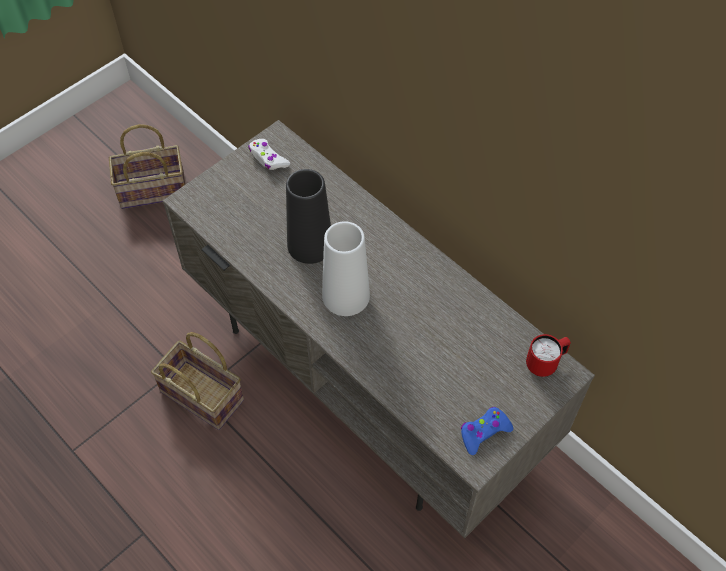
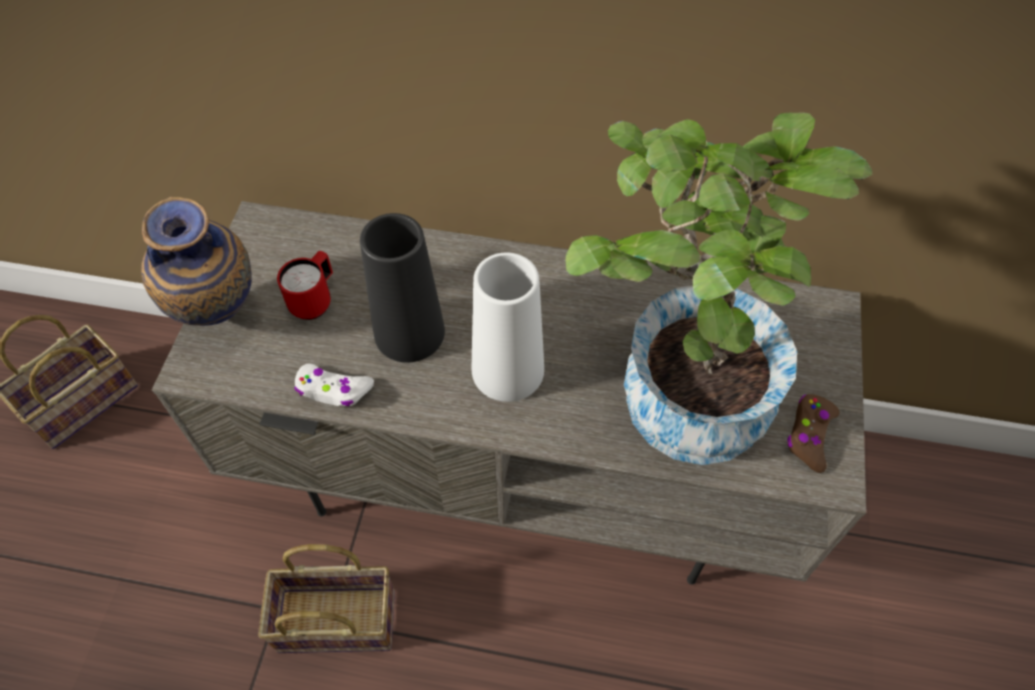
camera: 35 degrees left, 0 degrees up
(220, 181) = (220, 319): none -> vase
(268, 158) = (266, 255): white game controller -> white game controller (333, 390)
(429, 361) = (675, 388): none -> potted plant
(483, 432) = (809, 435): blue game controller -> brown game controller
(545, 363) = (801, 311): red mug -> red mug (315, 300)

